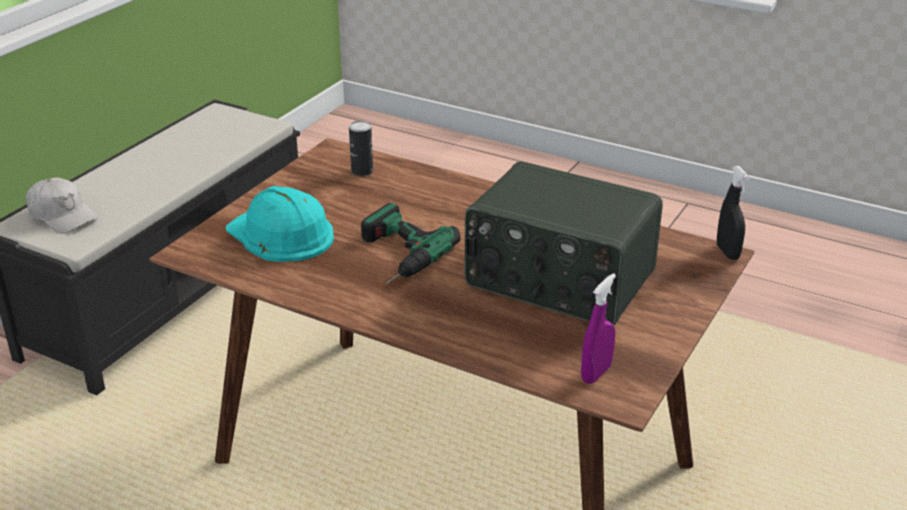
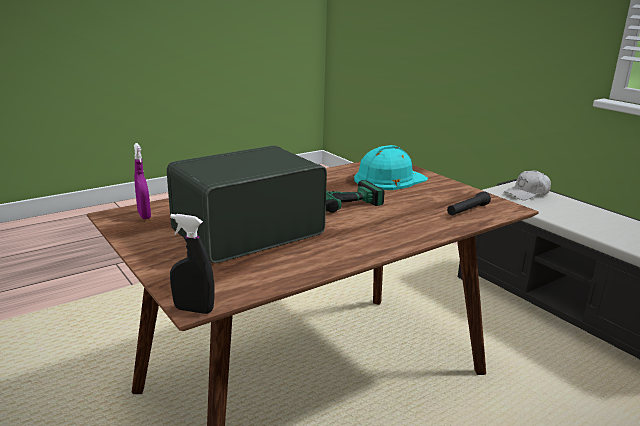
camera: 115 degrees right, 10 degrees down
(362, 171) = (467, 210): can -> black flashlight

